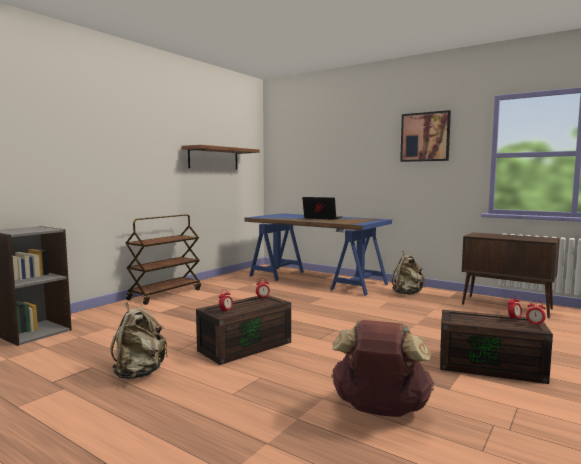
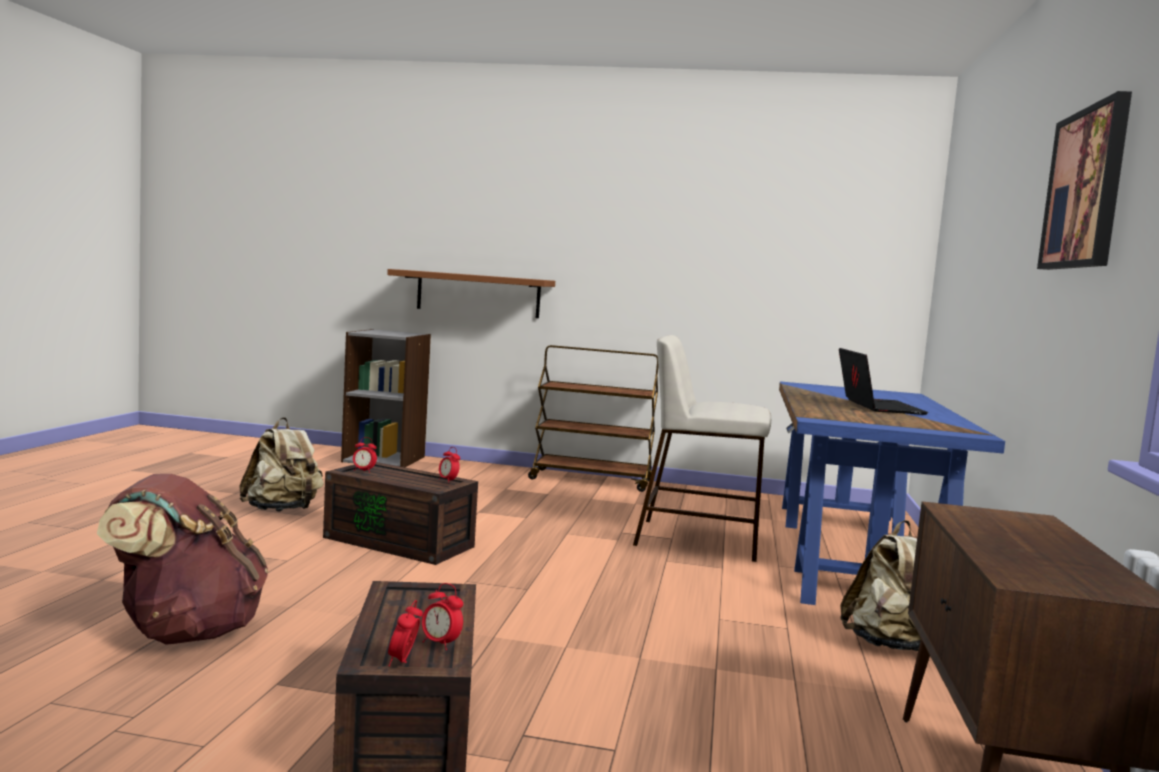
camera: 65 degrees right, 0 degrees up
(213, 158) = (764, 258): brown shelf -> brown shelf (478, 294)
(284, 294) = (699, 540): none -> beige stool

